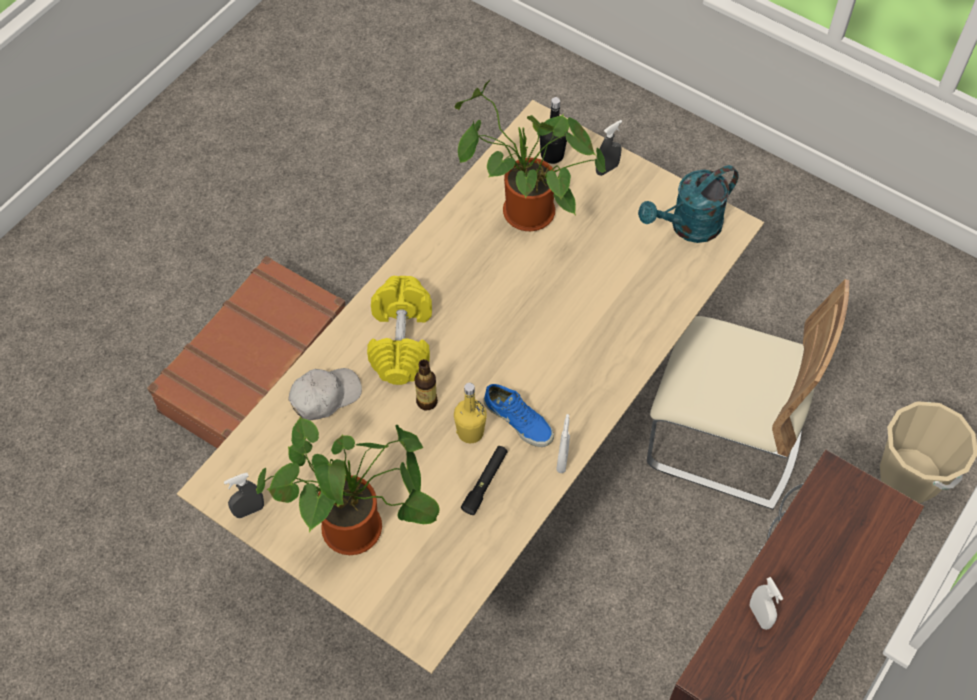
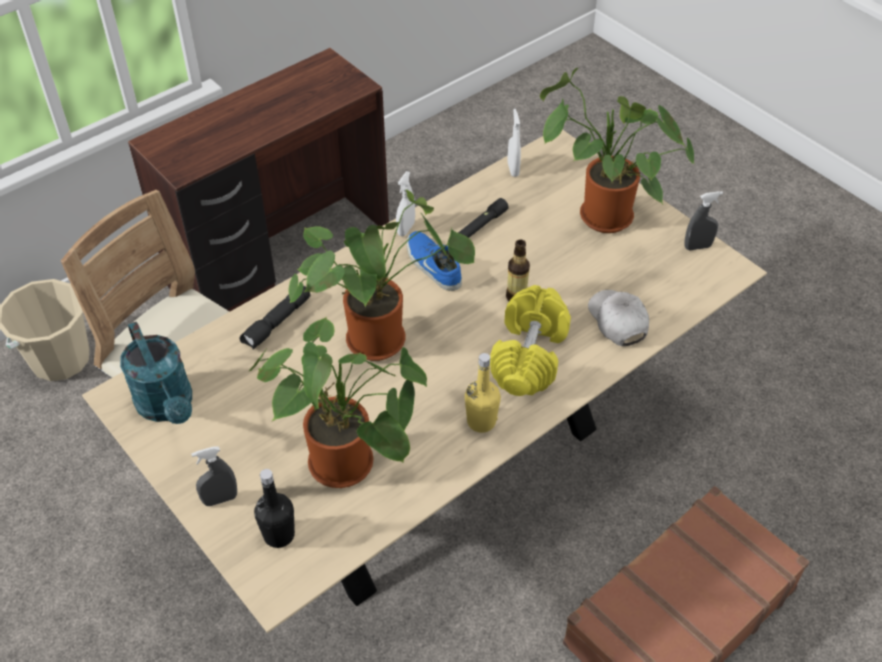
camera: 165 degrees left, 10 degrees down
(325, 396) = (617, 321): white cap -> white cap turned 90 degrees clockwise
(470, 432) = (481, 265): yellow bottle -> yellow bottle (481, 421)
(540, 329) = (381, 337): none -> potted plant
(638, 322) = (277, 323): none -> black flashlight
(688, 227) = (168, 406): turquoise watering can -> turquoise watering can turned 75 degrees clockwise
(759, 616) = (300, 106): white spray bottle -> white spray bottle (513, 169)

